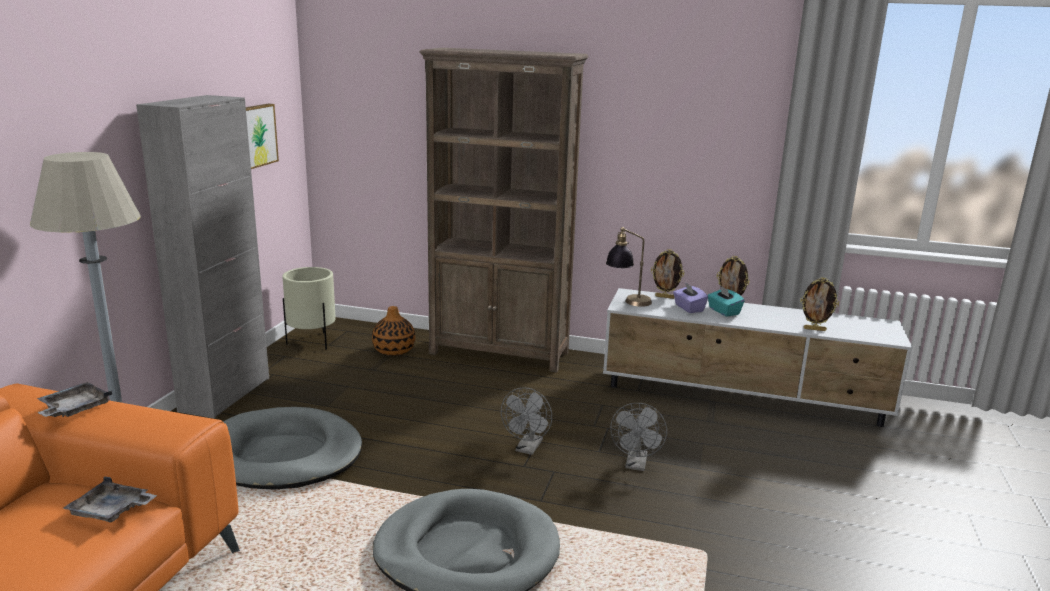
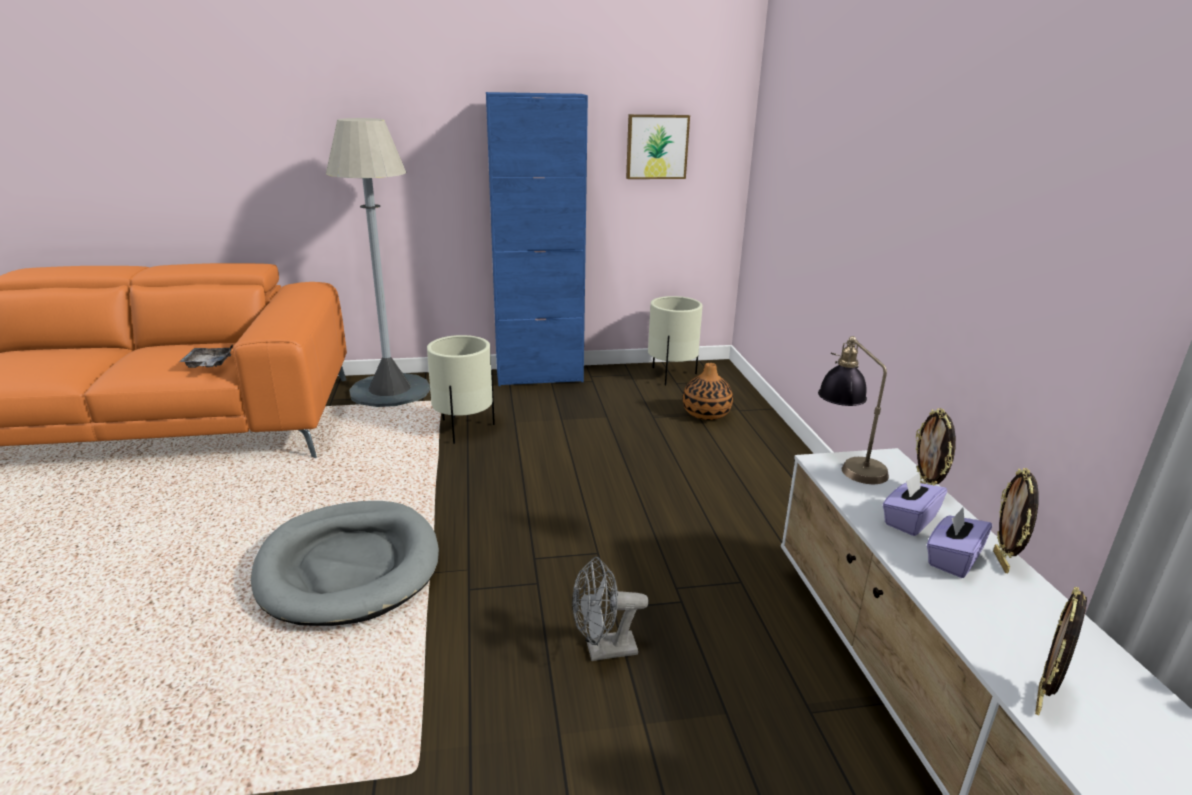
camera: 65 degrees right, 5 degrees up
(74, 409) = (287, 302): grey tray -> none
(225, 394) = (539, 377): grey cabinet -> blue cabinet
(284, 454) = (463, 429): grey dog bed -> beige planter
(500, 353) = (784, 471): brown bookcase -> none
(527, 449) = (574, 551): grey fan -> none
(723, 311) = (952, 559): turquoise tissue box -> purple tissue box
(814, 329) = (1041, 700): picture frame -> picture frame turned 45 degrees clockwise

